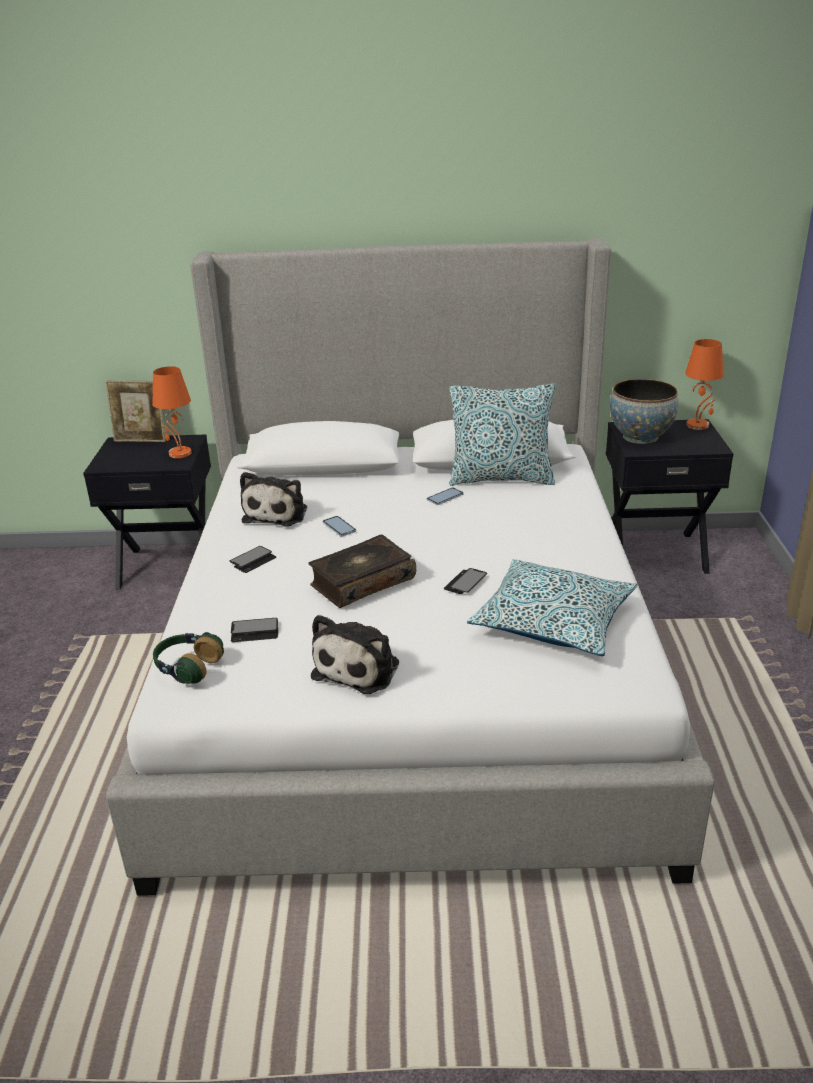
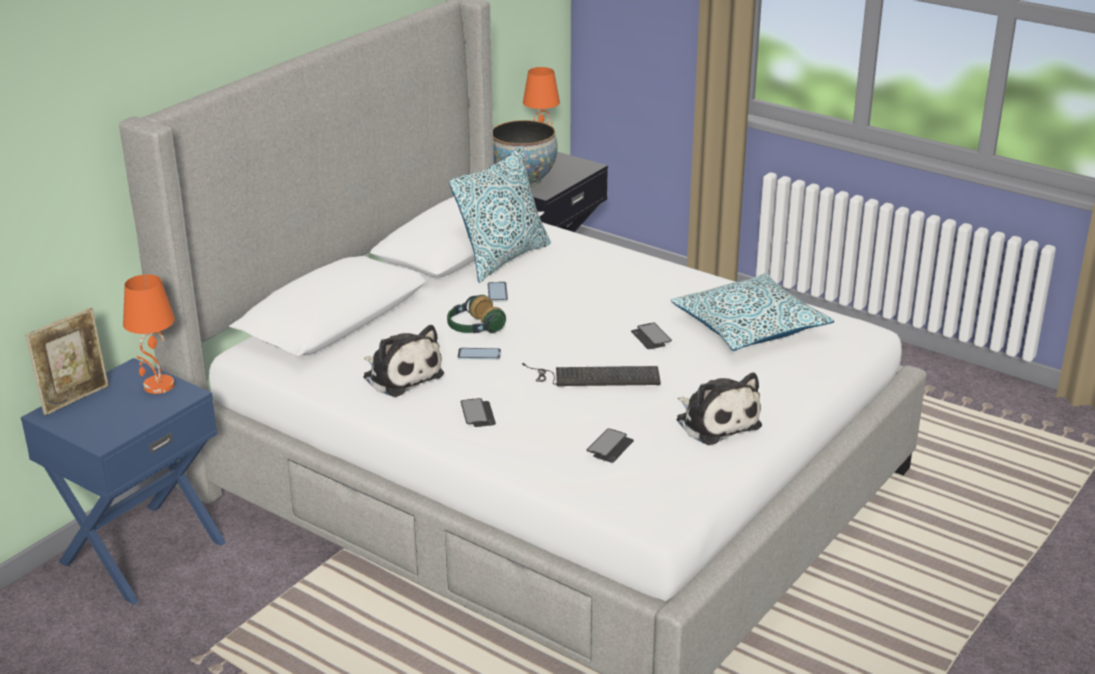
camera: 55 degrees left, 0 degrees up
(168, 566) = (141, 551): black nightstand -> blue nightstand
(187, 667) = (625, 495): headphones -> headphones (474, 328)
(362, 582) = (594, 376): book -> keyboard

